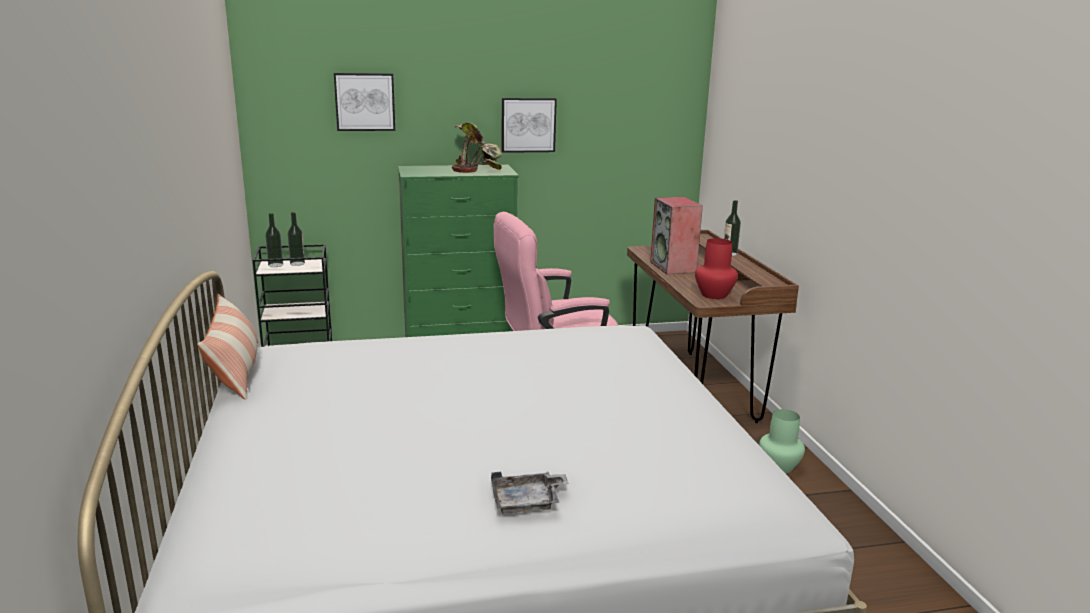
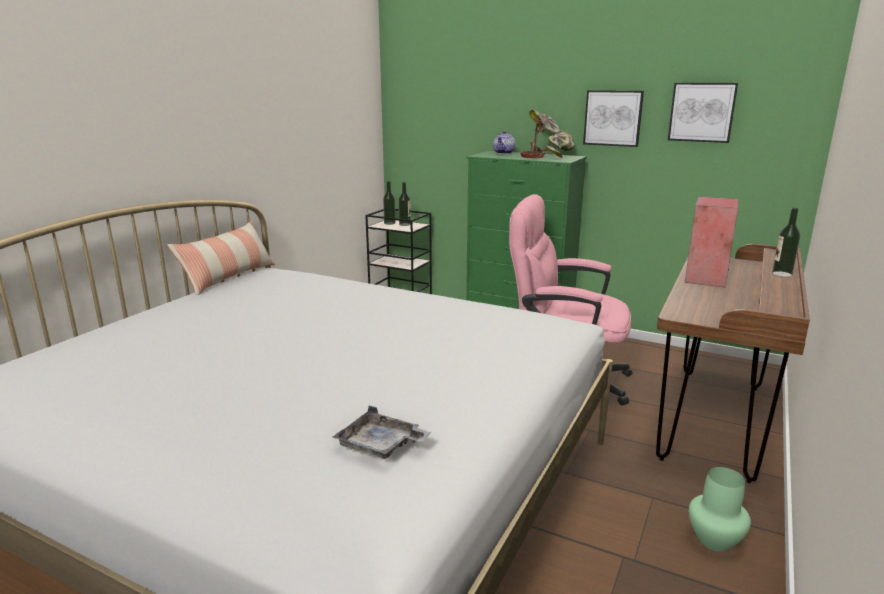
camera: 40 degrees right, 0 degrees up
(365, 102) = (469, 93): picture -> picture (702, 112)
(425, 168) = (504, 153): none -> teapot
(527, 502) = (182, 425): grey tray -> grey tray (380, 445)
(713, 295) = (701, 311): red vase -> none

